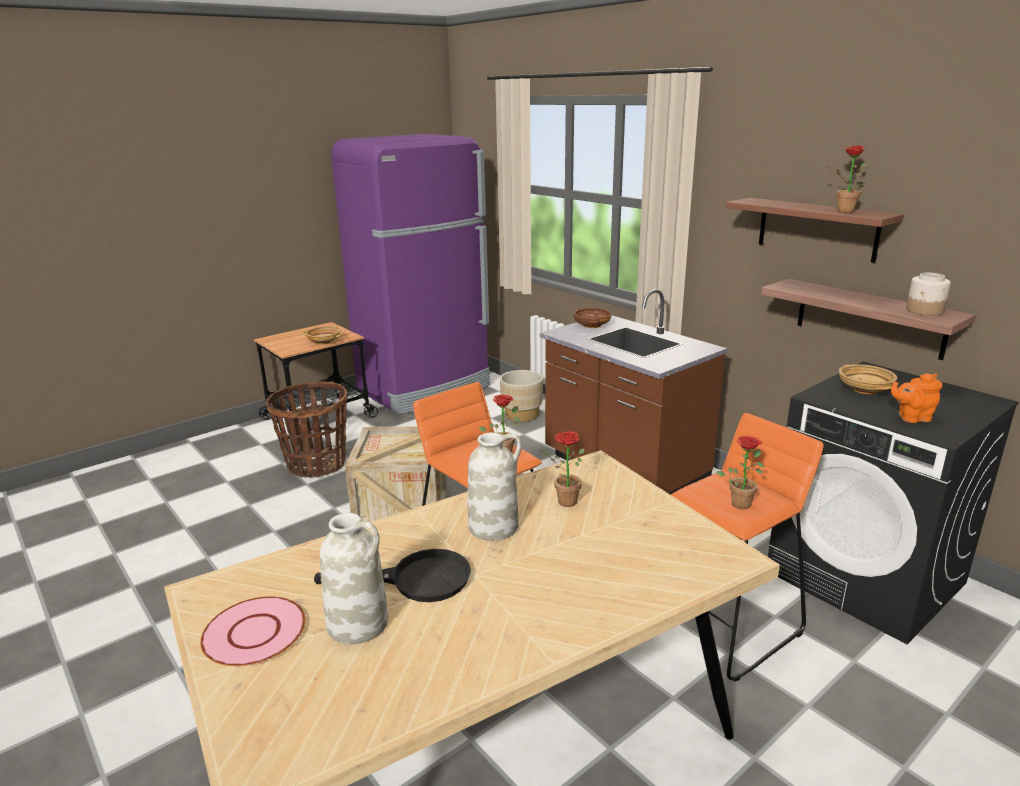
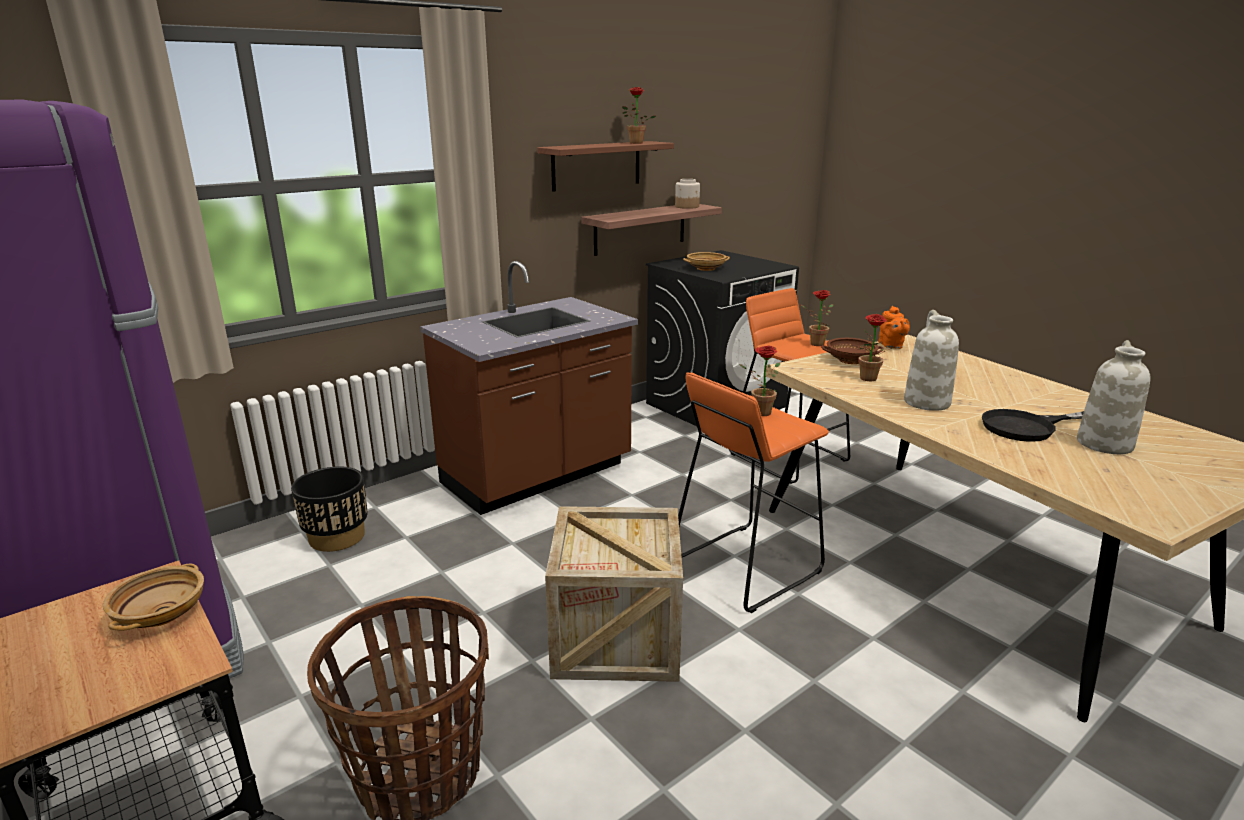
camera: 90 degrees left, 0 degrees up
(254, 633) = (1167, 483): pink plate -> none
(415, 579) = (1028, 427): black frying pan -> black frying pan turned 105 degrees counterclockwise
(522, 414) = (337, 537): beige planter -> black planter
(591, 325) = (465, 333): brown bowl -> brown bowl (850, 360)
(911, 418) = (755, 267): orange teapot -> orange teapot (891, 346)

